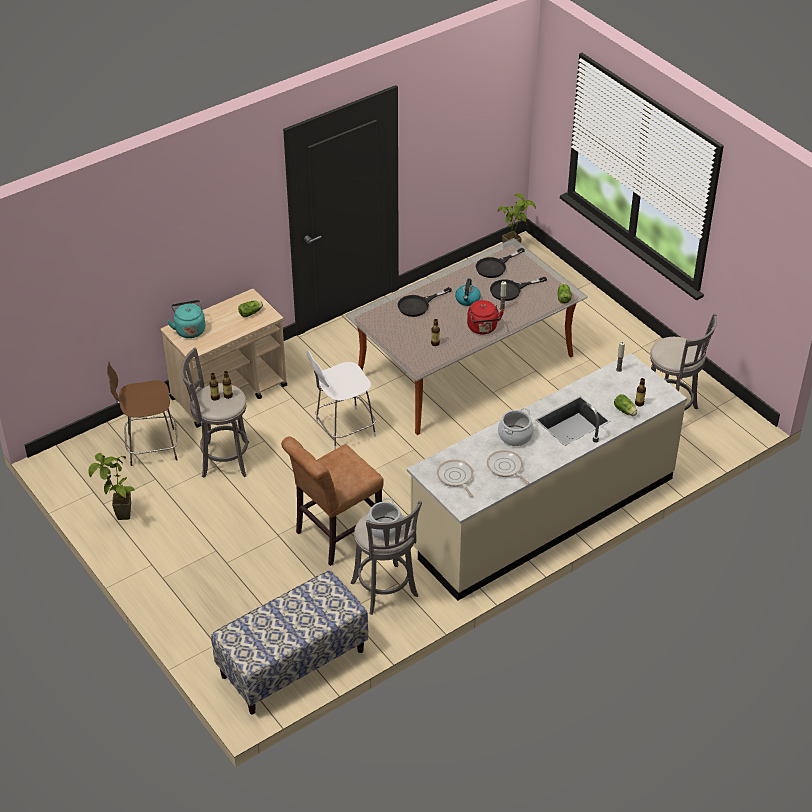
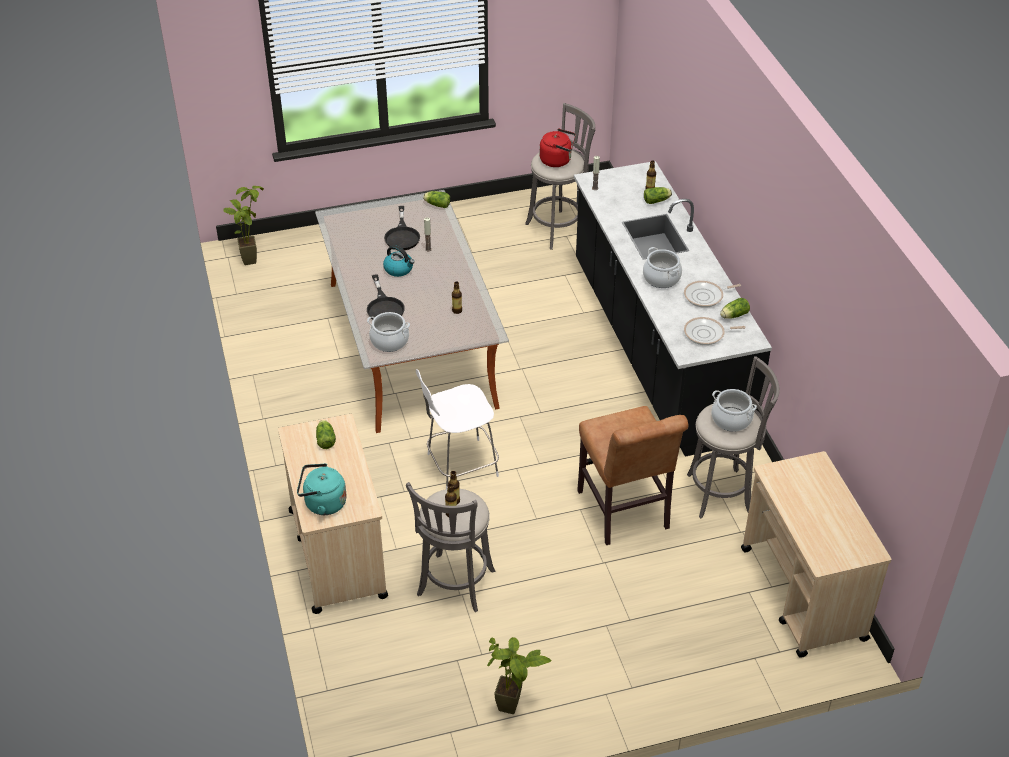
camera: 70 degrees left, 0 degrees up
(150, 447) = (395, 654): brown chair -> none
(293, 664) = (803, 594): bench -> beige cart
(343, 430) = (459, 465): white chair -> white chair turned 75 degrees clockwise
(380, 318) = (389, 341): none -> cooking pot
(483, 328) = (453, 271): red kettle -> red kettle (557, 160)
(489, 489) = (733, 315): none -> lettuce
(495, 266) = (355, 236): black frying pan -> none
(543, 513) = (656, 349): beige counter -> black counter

